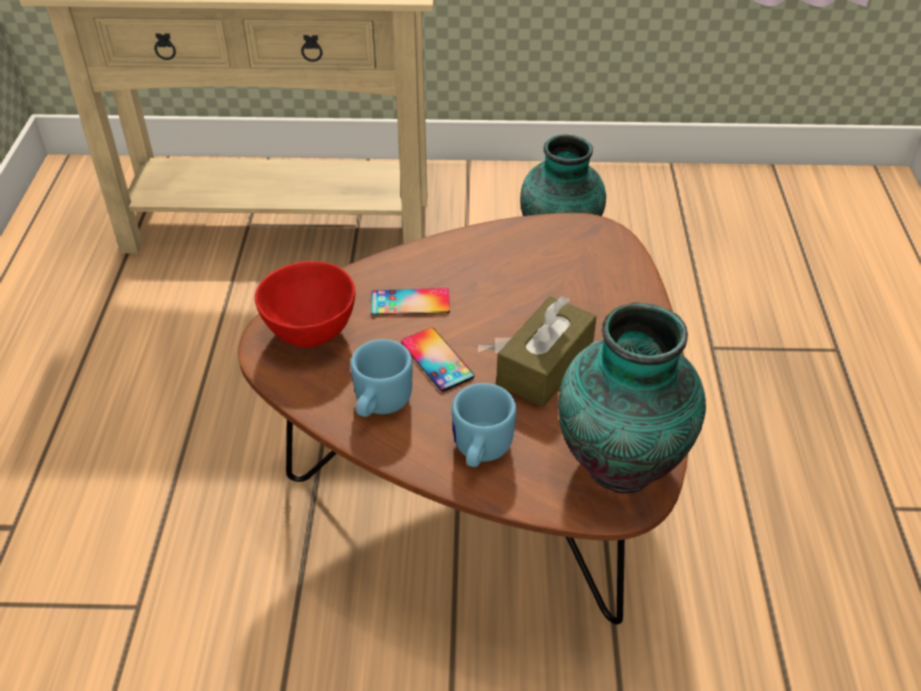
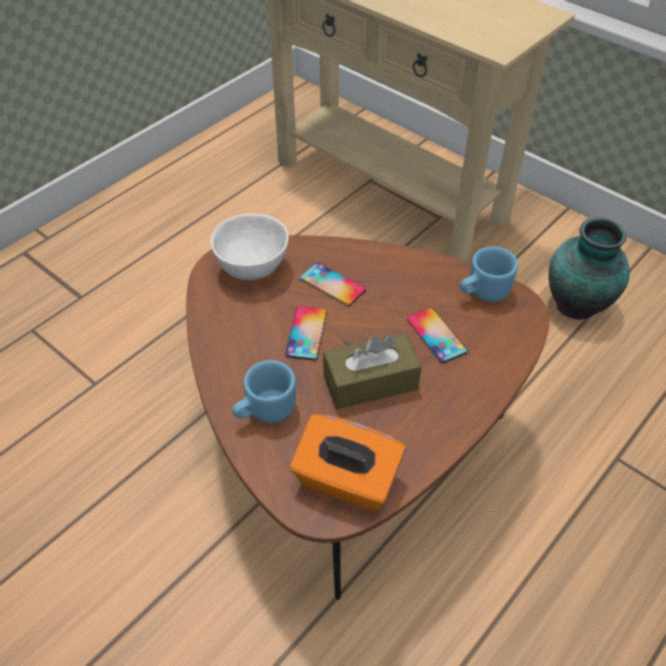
camera: 40 degrees right, 5 degrees up
(311, 331) = (253, 268): red bowl -> white bowl
(378, 405) = (240, 340): blue mug -> blue mug (482, 292)
(555, 293) = (436, 335): none -> phone
(622, 460) = (346, 481): vase -> orange tissue box

